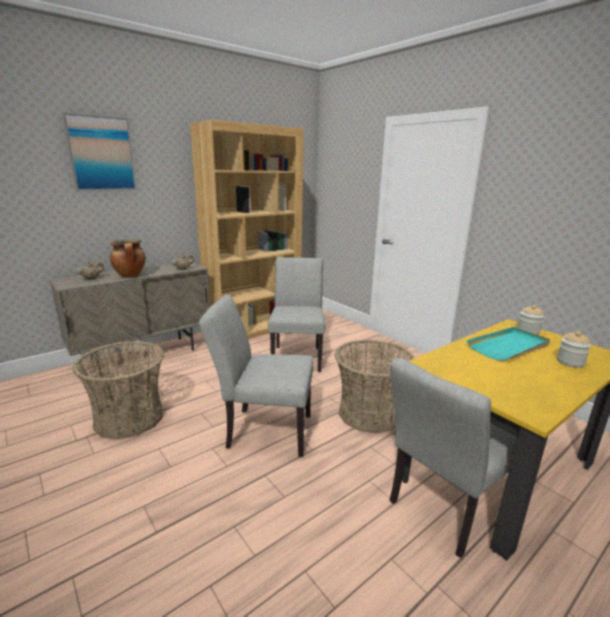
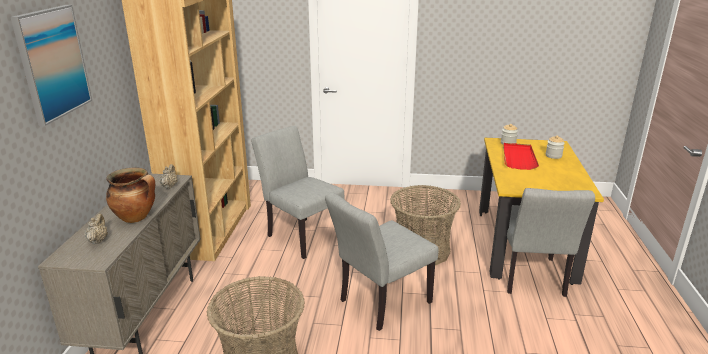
camera: 45 degrees left, 5 degrees up
(509, 346) = (518, 158): turquoise tray -> red tray

